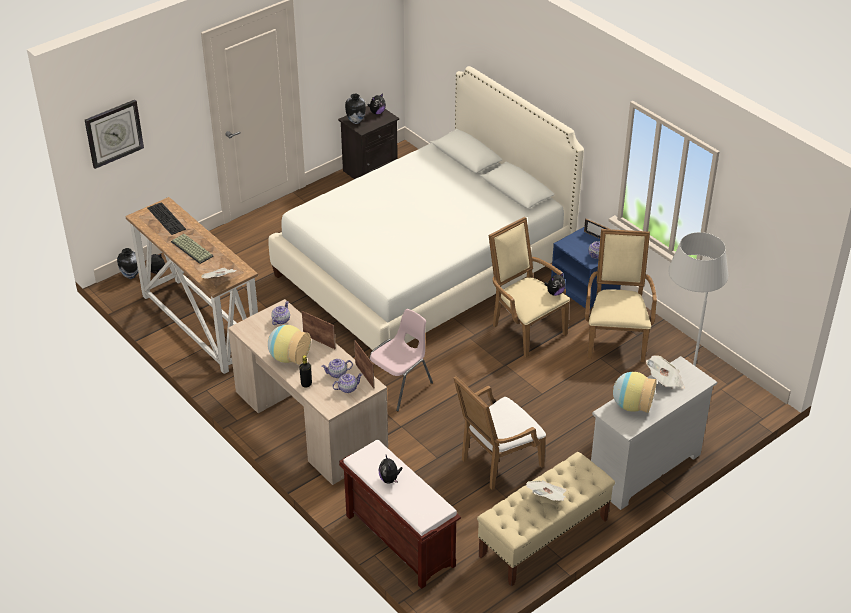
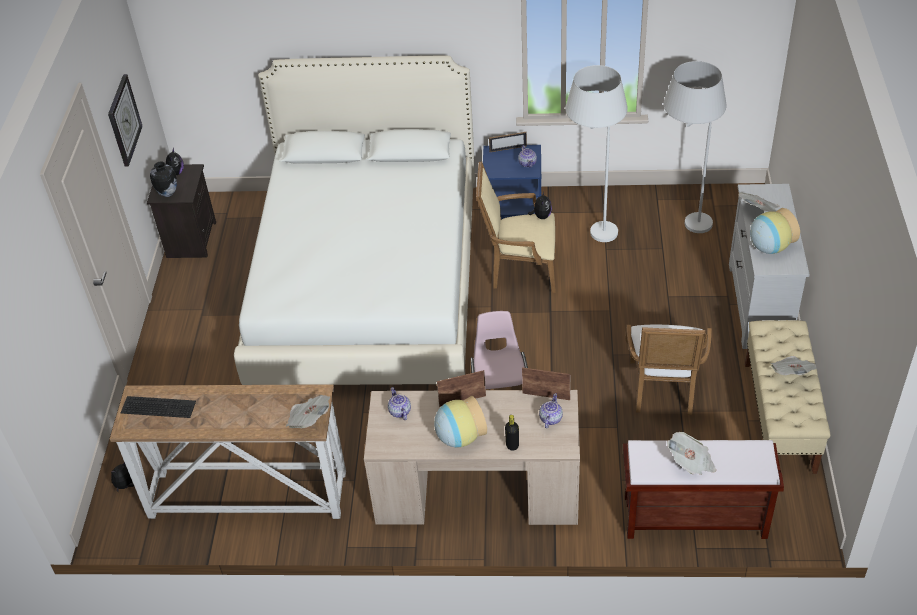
camera: 45 degrees left, 5 degrees up
(114, 133) = (29, 355): wall clock -> wall clock (124, 120)
(131, 275) = (103, 510): vase -> none
(191, 249) = (233, 415): keyboard -> none
(337, 373) = (522, 414): teapot -> none
(390, 479) = (691, 463): plush toy -> newspaper
(615, 338) = (592, 225): beige armchair -> white floor lamp

